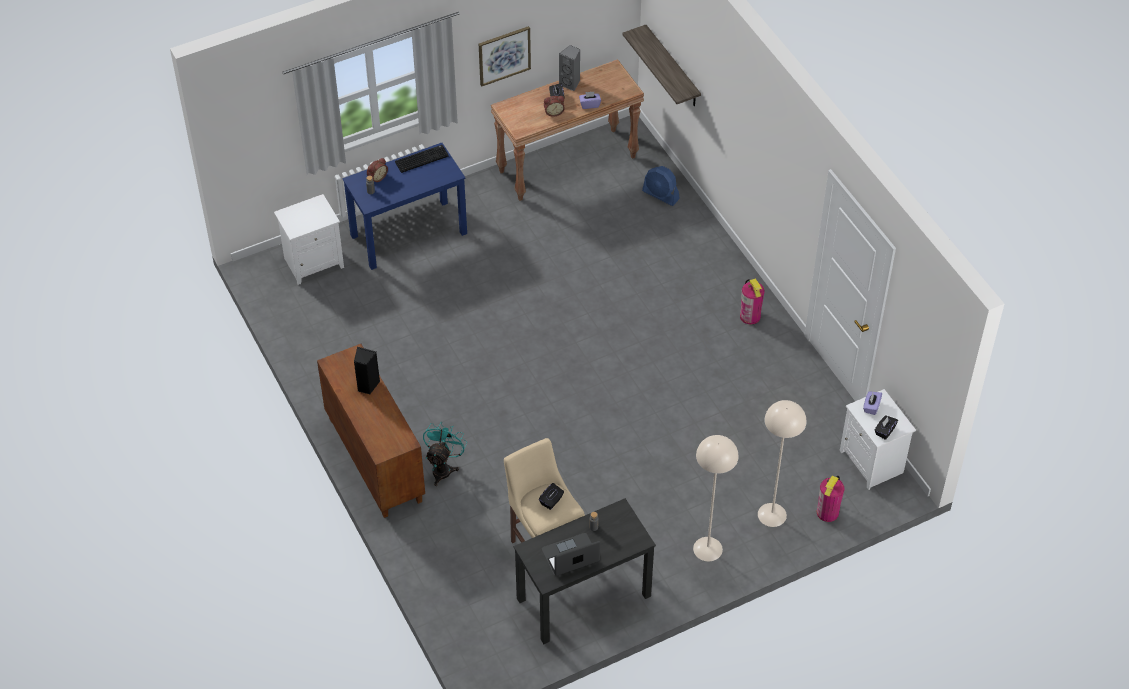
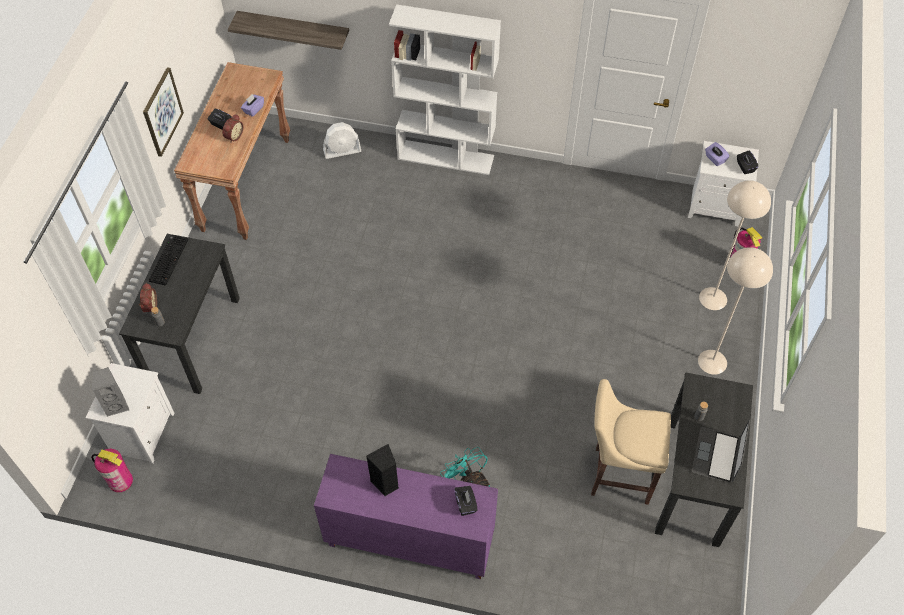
camera: 50 degrees left, 5 degrees up
(374, 459) = (408, 541): brown cabinet -> purple cabinet
(409, 234) = (193, 338): blue desk -> black desk
(551, 501) = (642, 428): black tissue box -> black tissue box (465, 504)
(570, 83) = (216, 106): grey speaker -> grey speaker (117, 405)
(660, 195) = (342, 151): blue fan -> white fan
(726, 260) = (446, 157): none -> white bookcase
(750, 316) = (513, 181): fire extinguisher -> fire extinguisher (120, 481)

